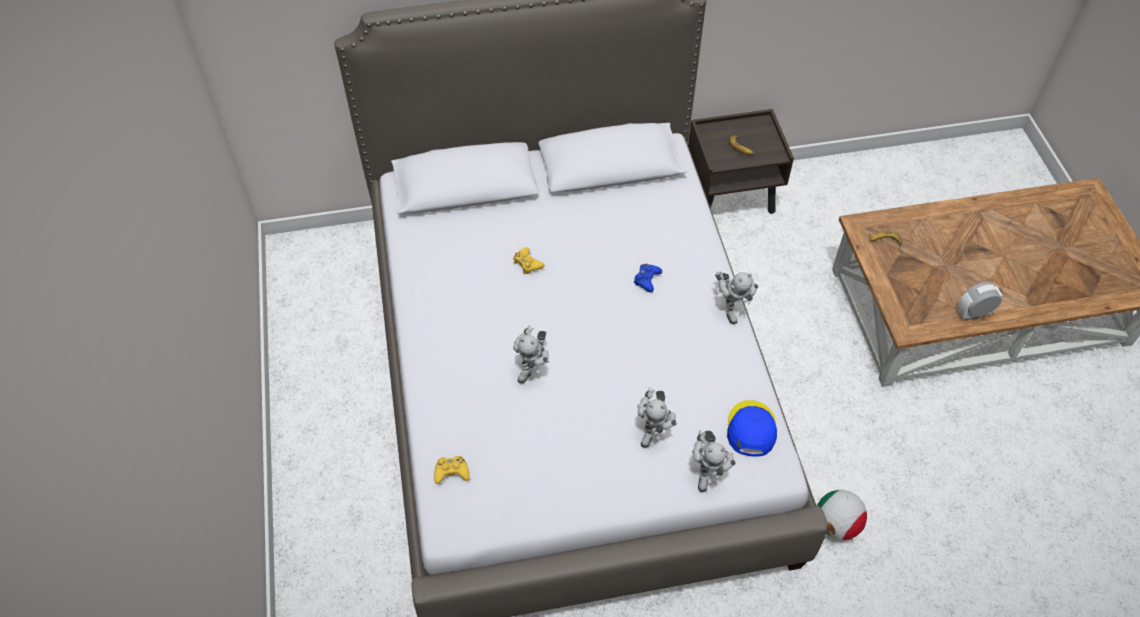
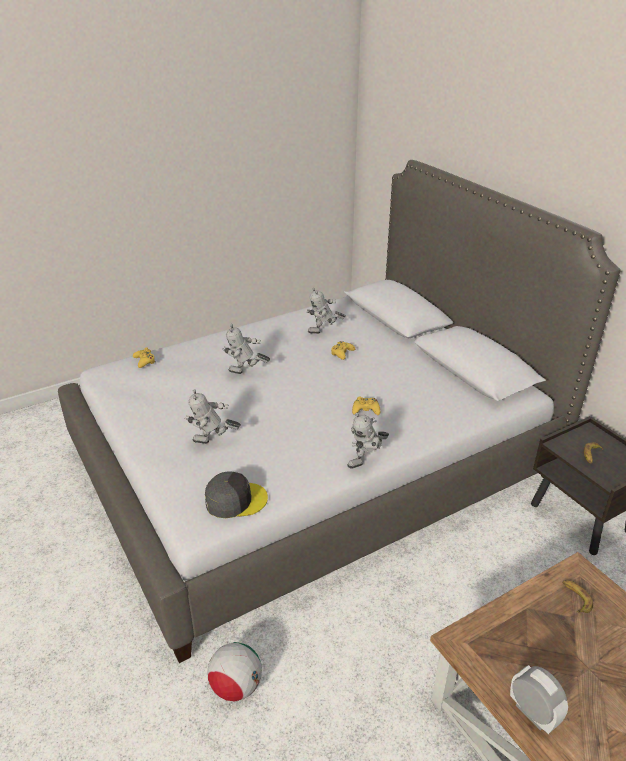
camera: 70 degrees right, 20 degrees down
(647, 280) = (366, 410): blue game controller -> yellow game controller
(707, 472) = (180, 481): toy robot -> toy robot (324, 333)
(751, 429) = (235, 500): blue cap -> grey cap

